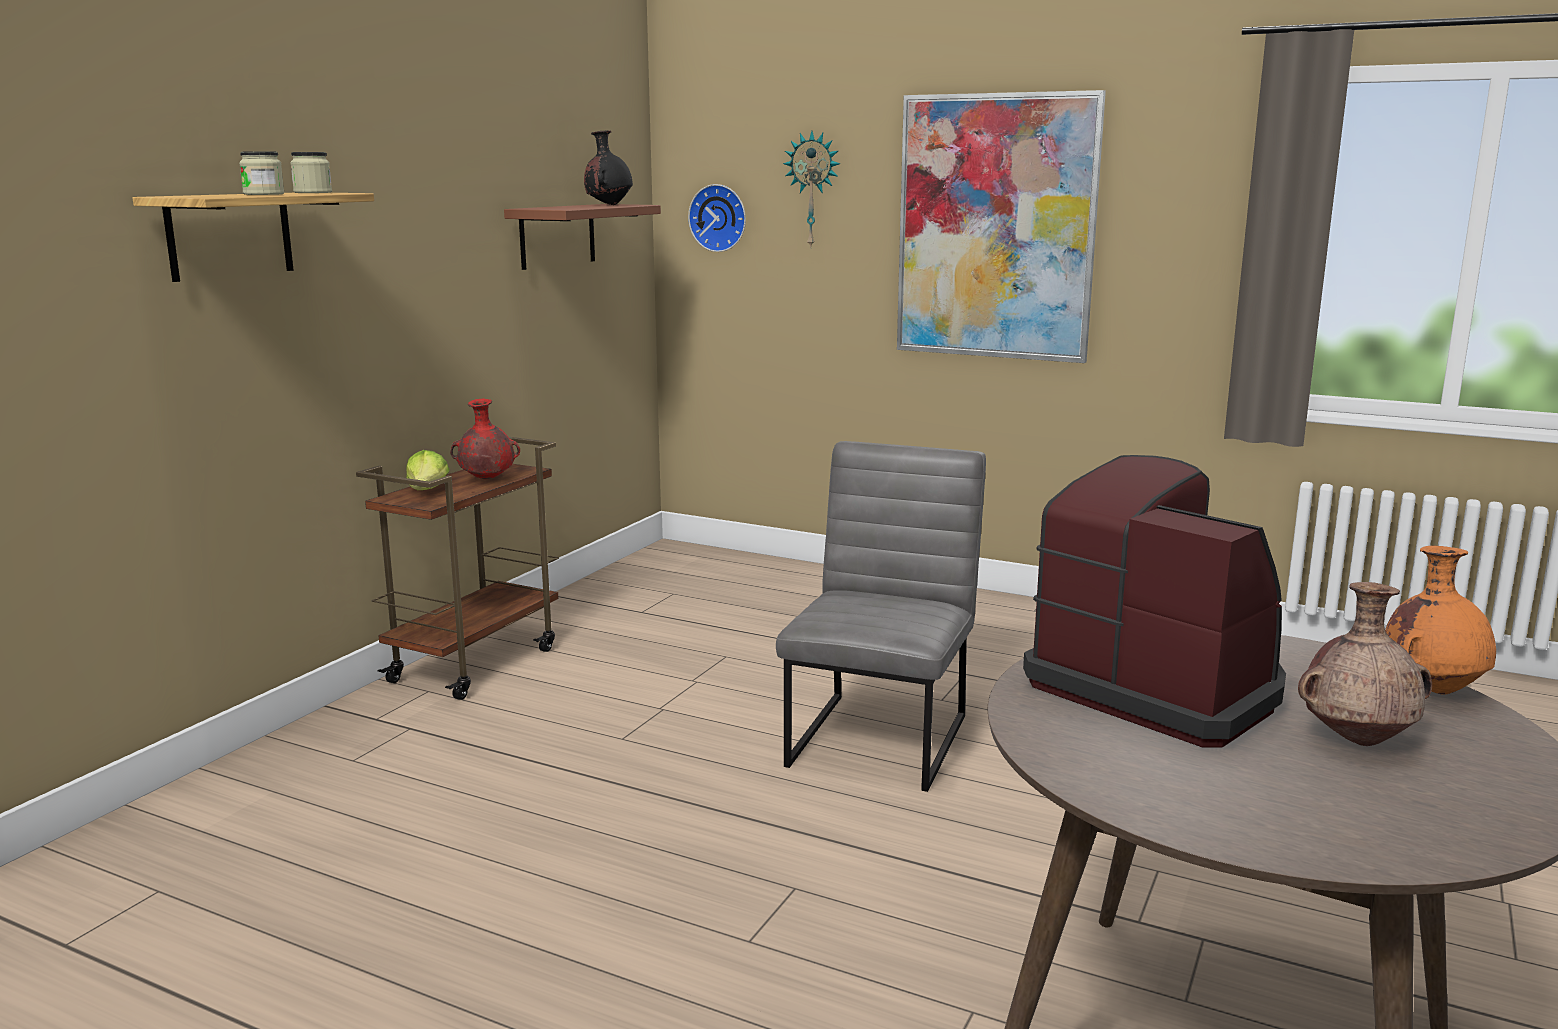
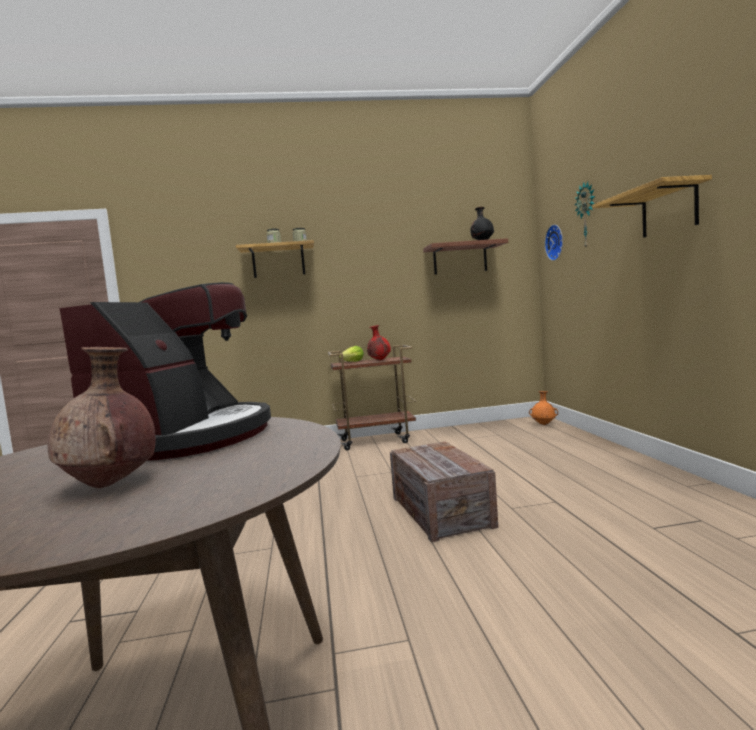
camera: 55 degrees right, 10 degrees down
(881, 738) = (441, 512): grey chair -> crate
(995, 228) = (669, 210): picture -> shelf
(1432, 690) = (254, 485): orange vase -> orange vase (544, 424)

